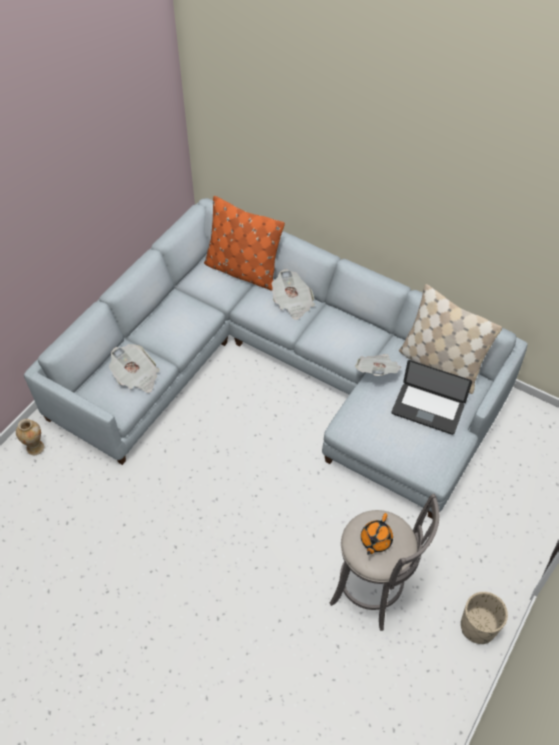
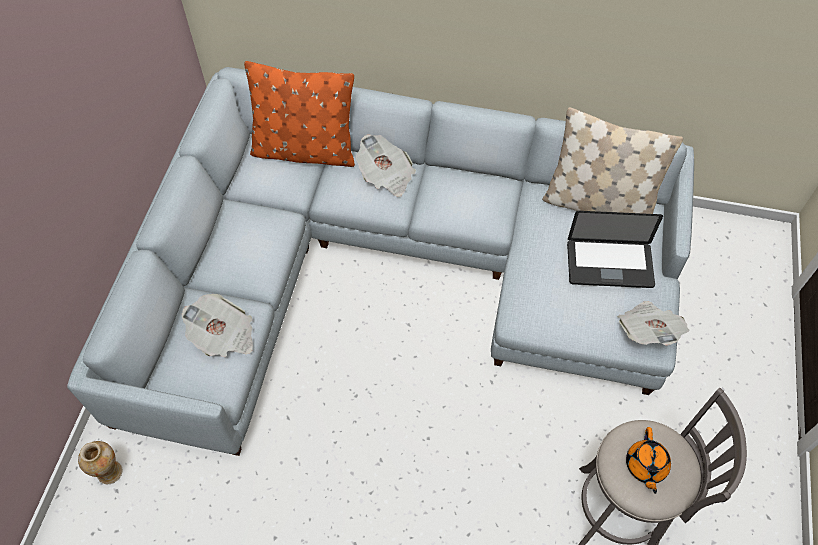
camera: 20 degrees left, 5 degrees up
(377, 372) = (527, 235): newspaper -> newspaper (648, 331)
(478, 627) = (757, 512): beige planter -> none

